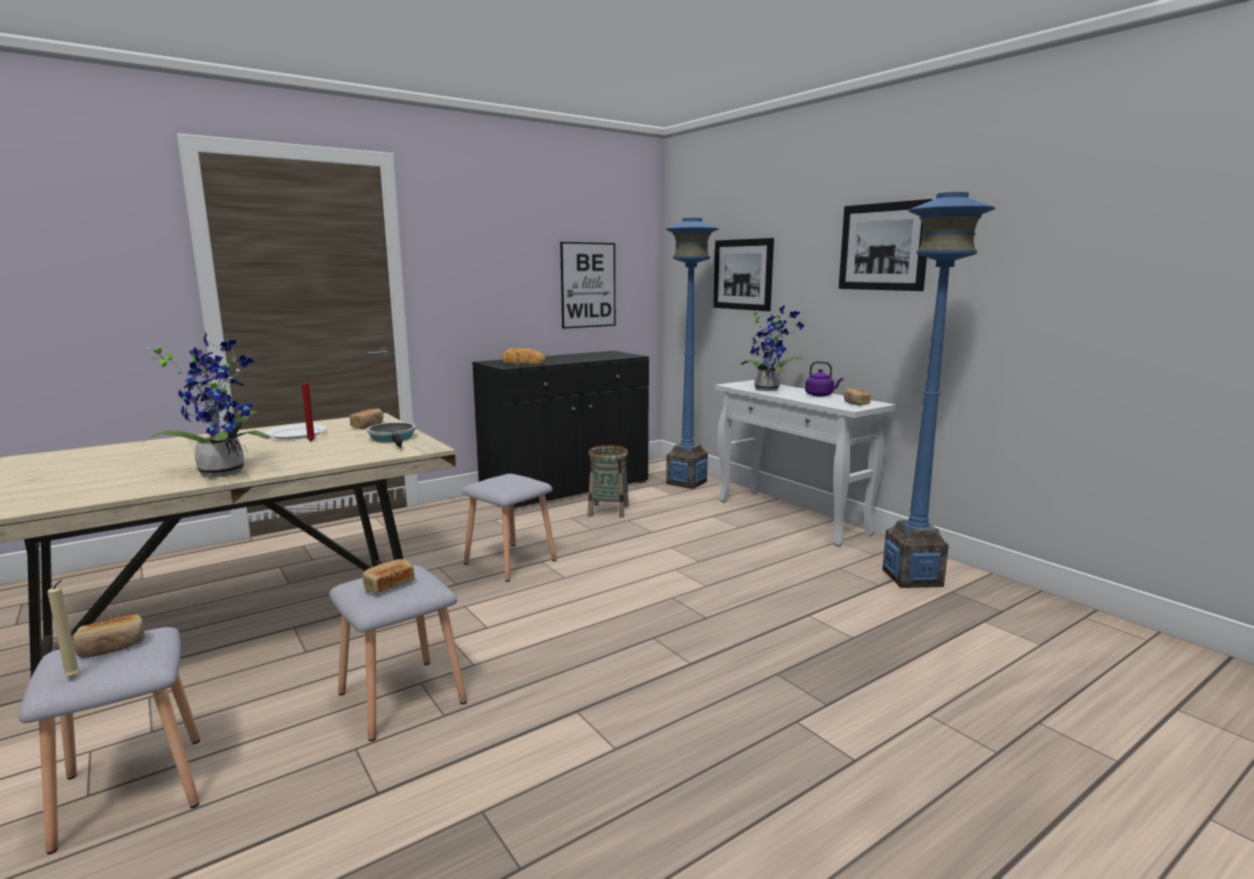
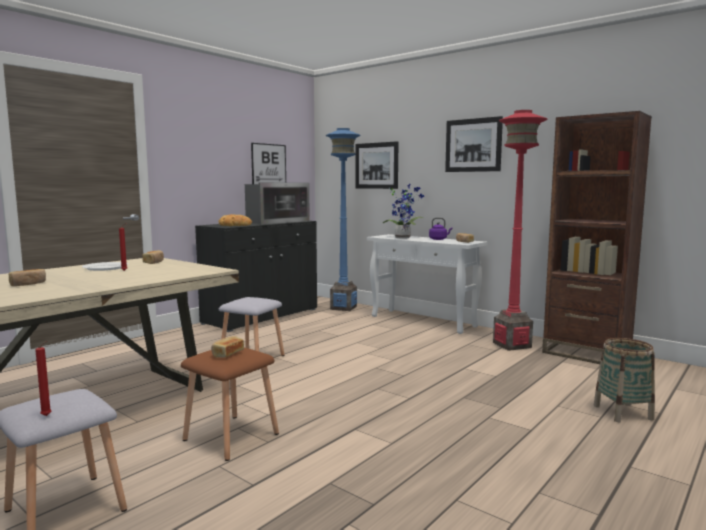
camera: 15 degrees left, 5 degrees down
(74, 678) = (48, 416): beige candle -> red candle
(112, 647) = (56, 399): bread -> bread (28, 284)
(223, 471) = (83, 286): potted plant -> none
(393, 438) = (184, 267): frying pan -> none
(400, 699) = (230, 437): grey stool -> brown stool
(588, 357) = (275, 222): none -> microwave
(608, 511) = (301, 326): basket -> basket (622, 412)
(912, 578) = (512, 345): blue floor lamp -> red floor lamp
(1037, 610) = (586, 354): none -> brown bookcase

